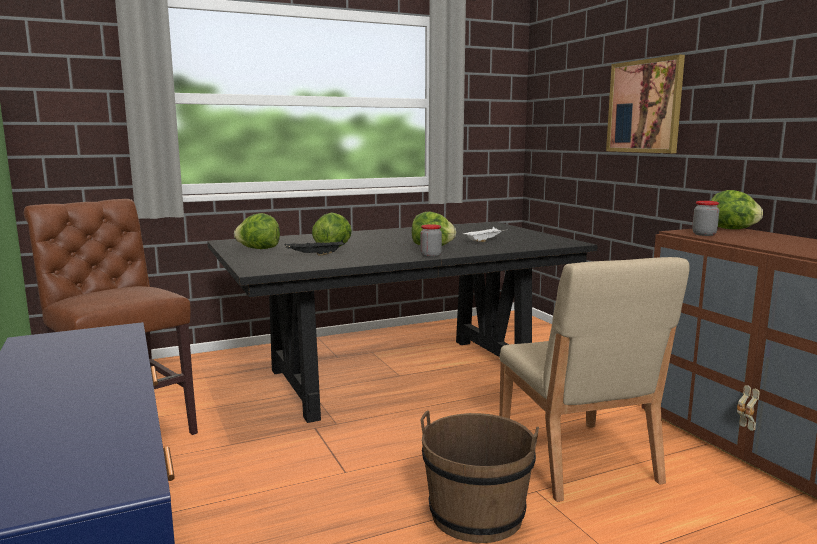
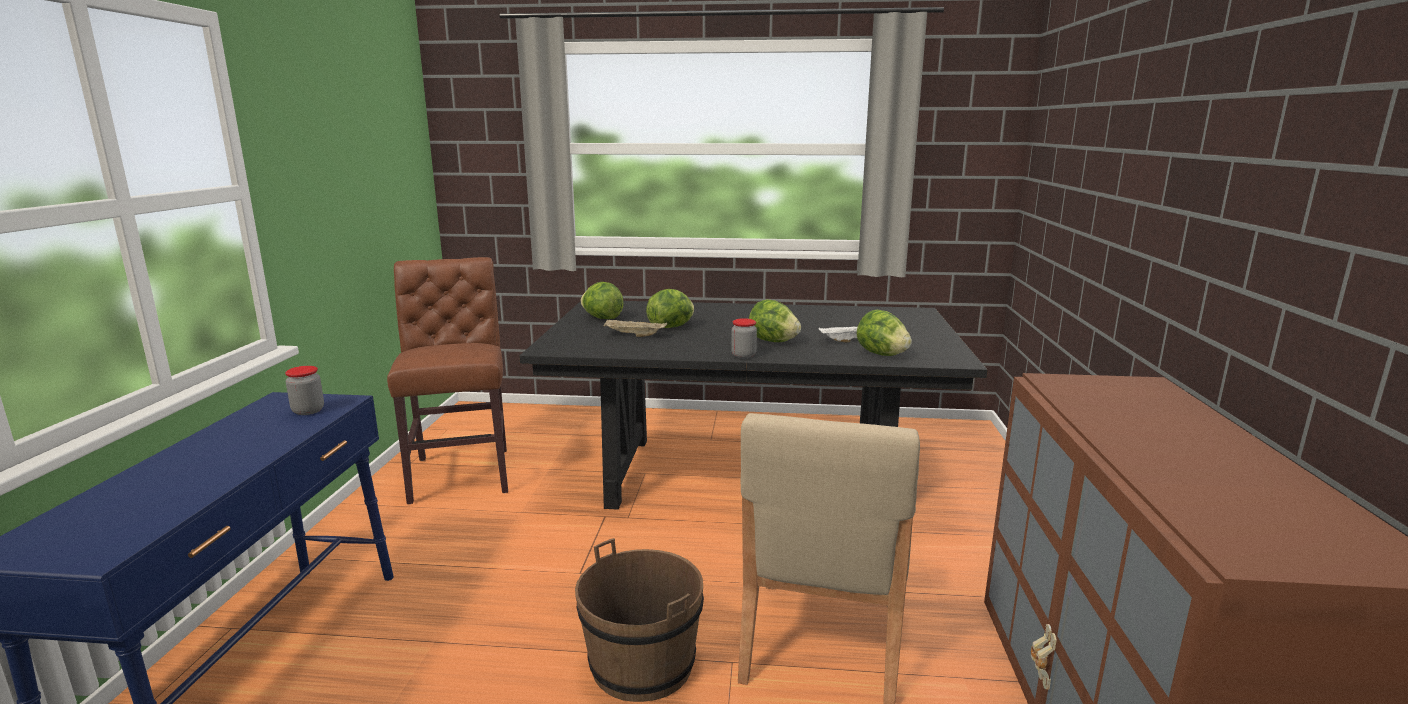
camera: 30 degrees right, 5 degrees up
(314, 255) = (633, 335): black tray -> beige tray
(645, 106) = (1120, 174): picture -> none
(704, 234) = (1073, 391): jar -> jar (308, 411)
(732, 229) = (1152, 387): lettuce -> lettuce (881, 354)

